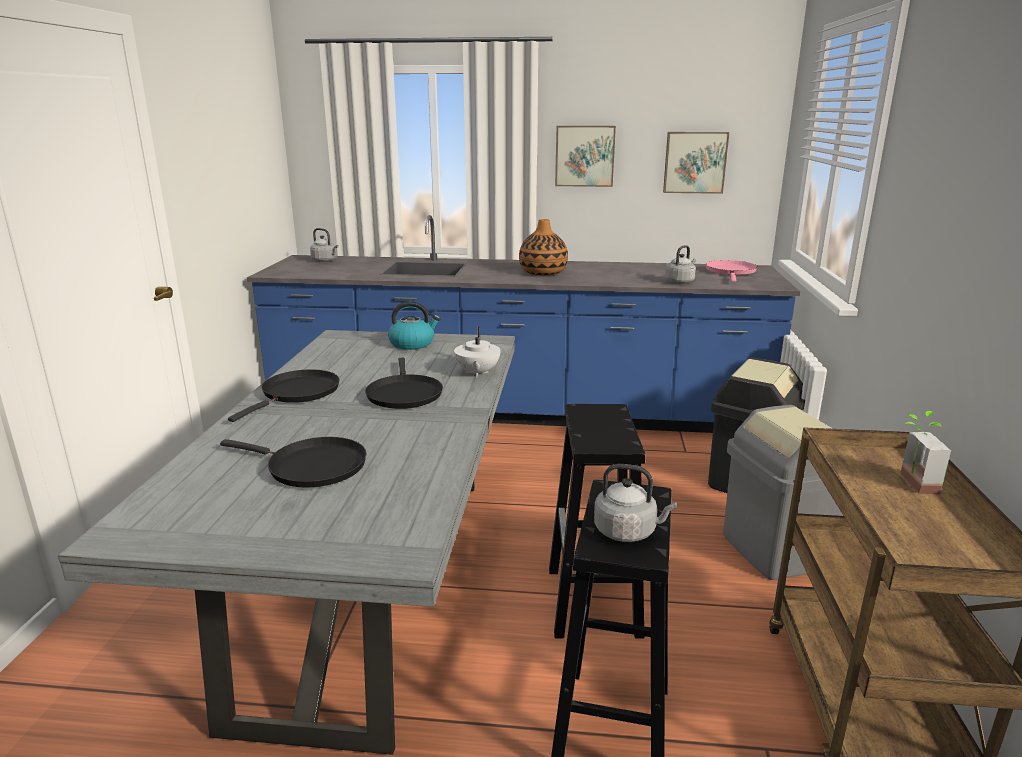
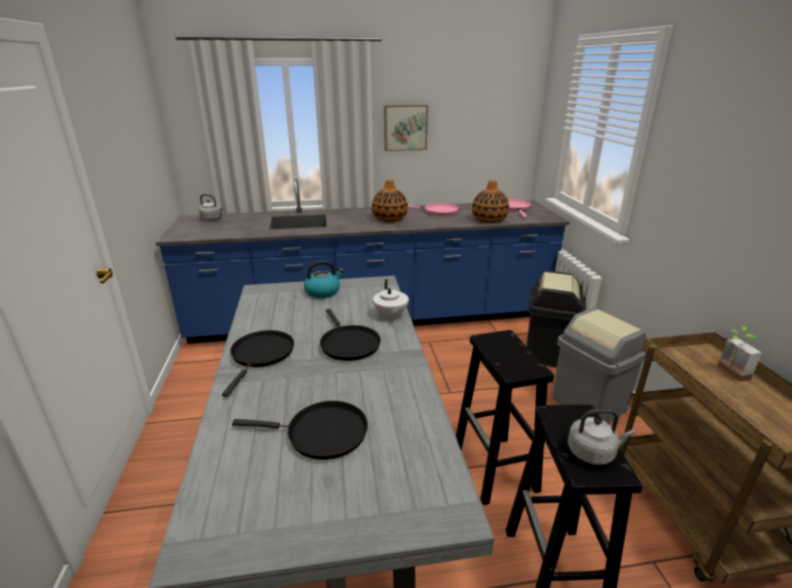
camera: 15 degrees left, 5 degrees up
(616, 269) = (438, 211): none -> pink frying pan
(680, 281) = (489, 219): grey kettle -> vase
(695, 162) = (481, 130): picture -> none

